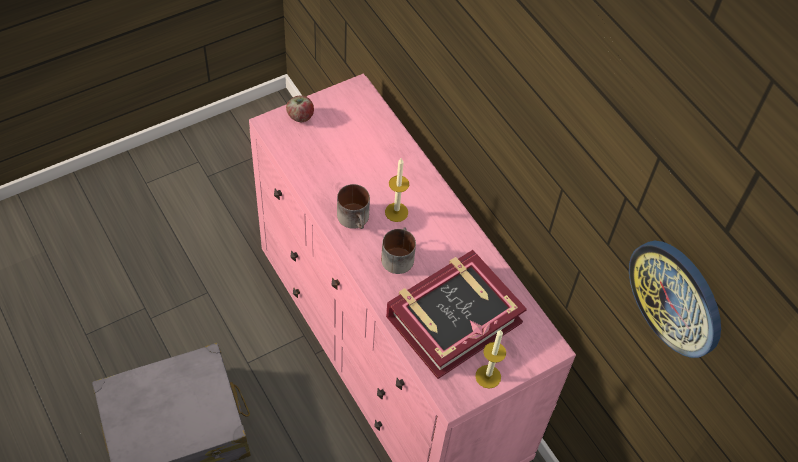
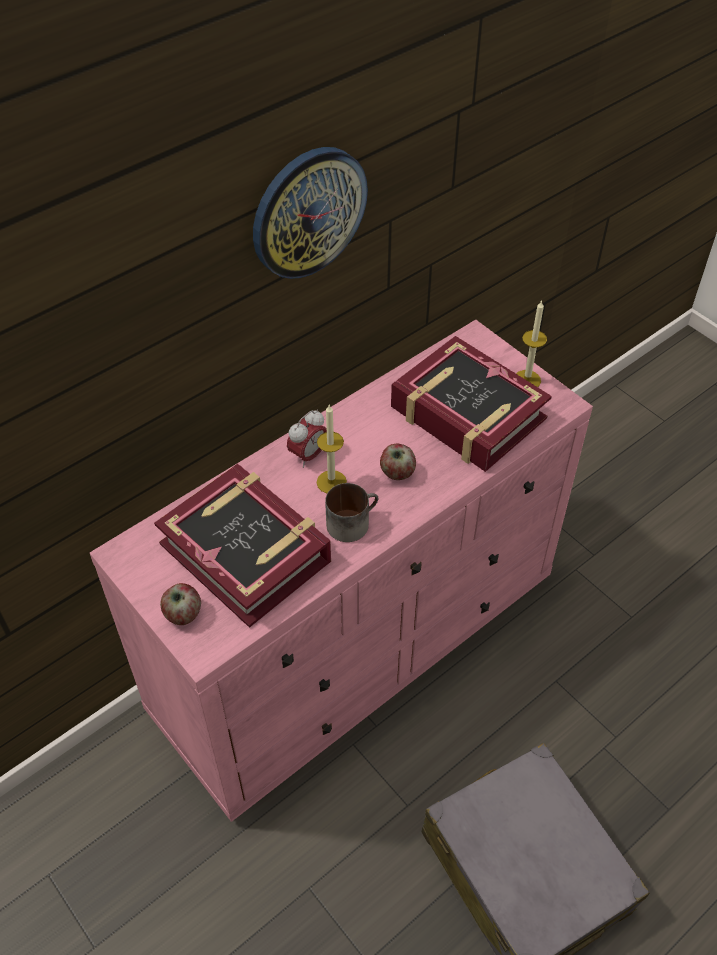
camera: 95 degrees left, 5 degrees down
(343, 154) = (246, 552): none -> book
(397, 256) = (397, 473): mug -> apple
(426, 201) = (308, 455): none -> alarm clock
(676, 297) = (536, 109): wall clock -> wall clock (308, 212)

